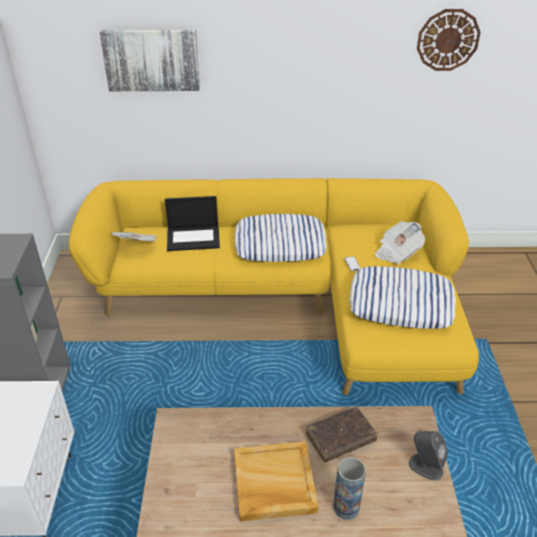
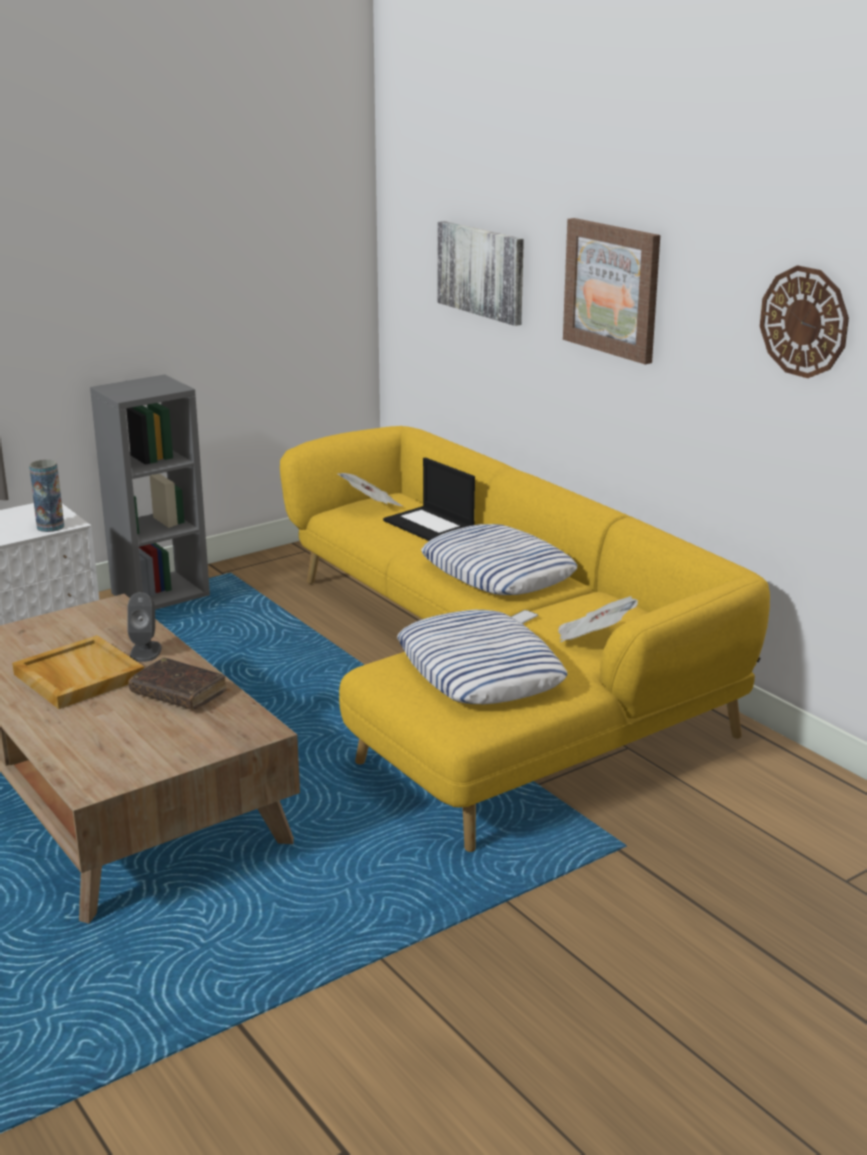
camera: 55 degrees right, 15 degrees down
(289, 49) = (612, 289): none -> picture
(346, 507) = (80, 721): vase -> vase (50, 527)
(425, 466) = (185, 752): grey speaker -> grey speaker (145, 651)

